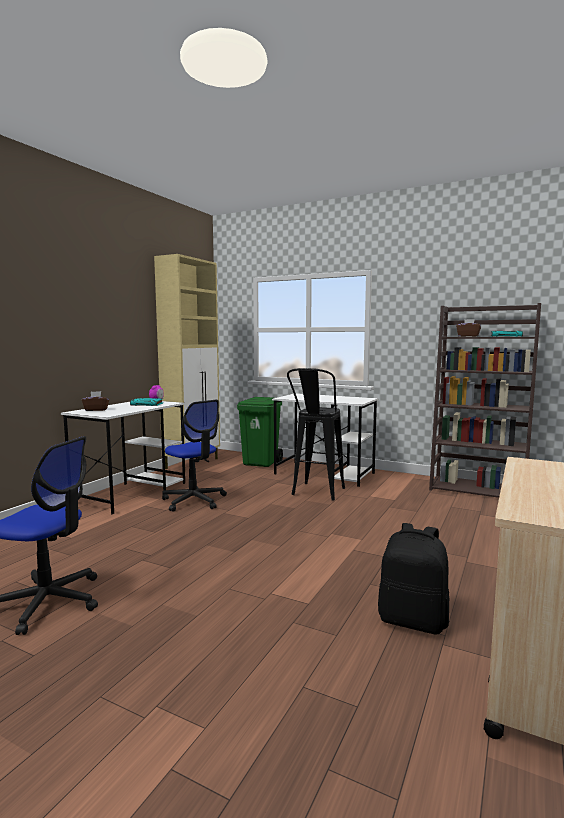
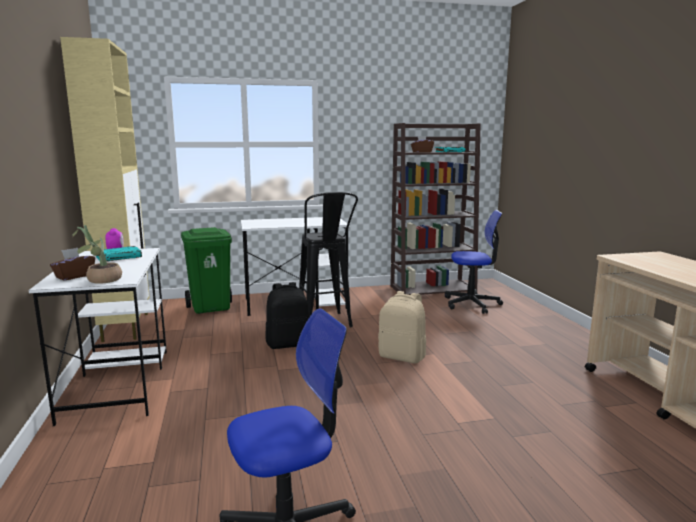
camera: 40 degrees left, 5 degrees up
(98, 413) = (100, 280): none -> potted plant
(194, 501) = (219, 367): office chair -> office chair (471, 304)
(329, 533) = (402, 357): none -> beige backpack
(413, 620) = (566, 399): black backpack -> black backpack (288, 344)

